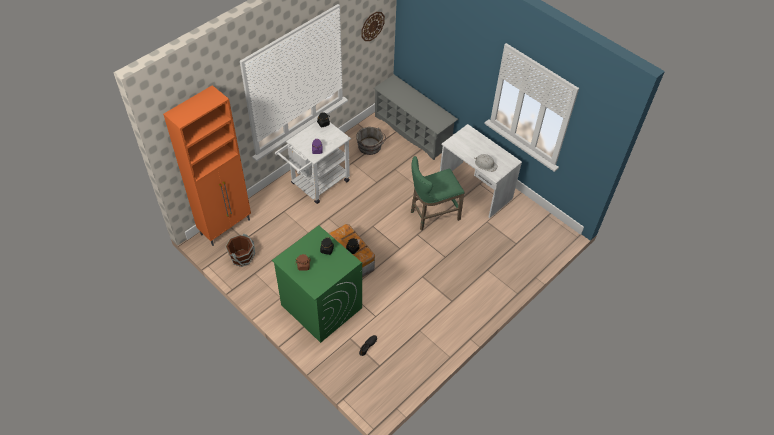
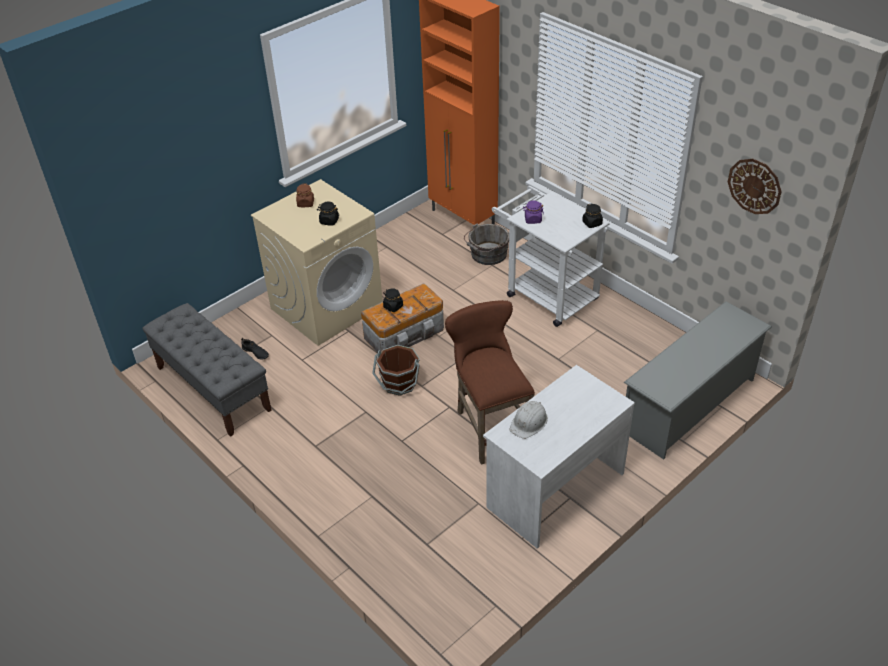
camera: 95 degrees right, 10 degrees down
(242, 257) = (412, 235): brown bucket -> brown bucket (399, 383)
(321, 306) = (327, 306): green washing machine -> beige washing machine
(370, 147) = (637, 351): grey bucket -> grey bucket (487, 255)
(403, 368) = (213, 388): none -> grey bench
(432, 215) = (490, 426): green stool -> brown stool

